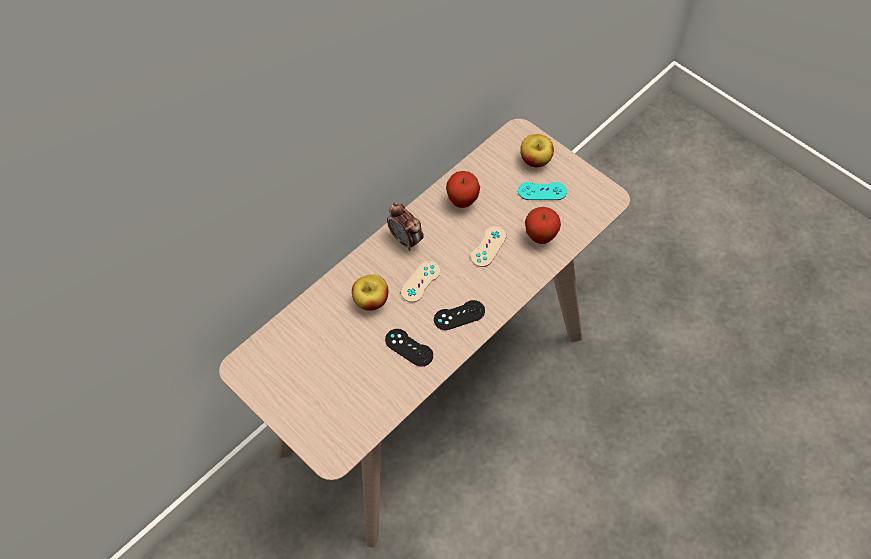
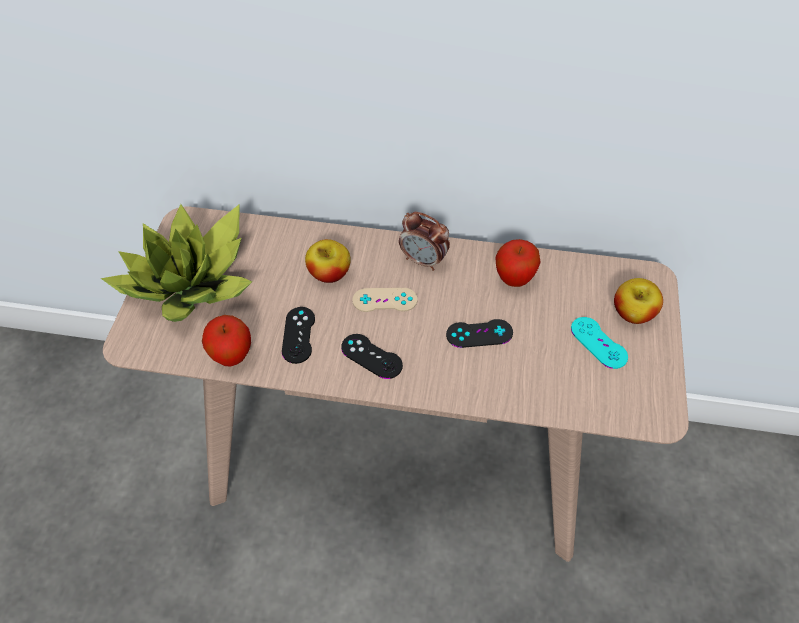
camera: 55 degrees right, 5 degrees down
(307, 391) = (191, 283): none -> potted plant
(406, 240) = (423, 260): alarm clock -> alarm clock turned 75 degrees counterclockwise
(488, 246) = (479, 333): beige game controller -> black game controller
(540, 237) = (537, 375): apple -> apple (232, 356)

